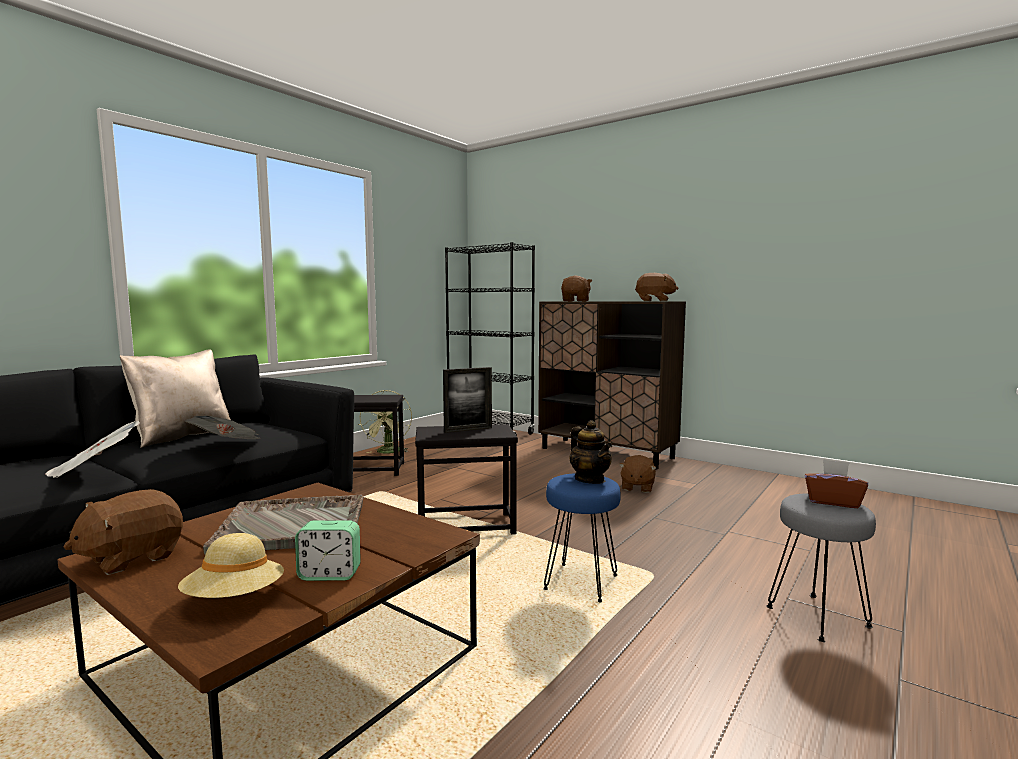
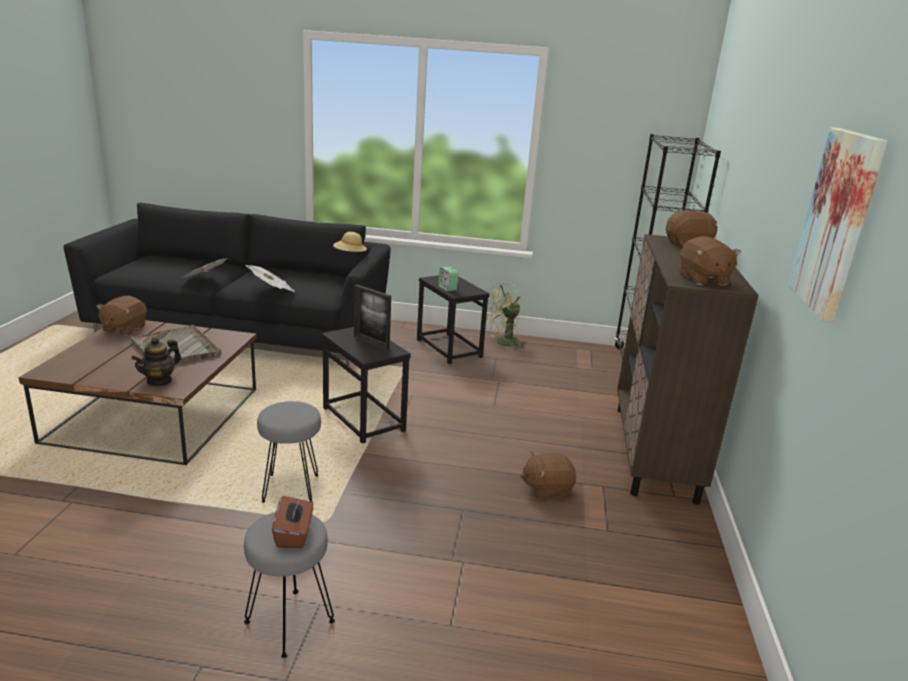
camera: 60 degrees right, 15 degrees up
(131, 558) = (124, 329): brown plush toy -> brown plush toy turned 90 degrees counterclockwise
(182, 436) = (287, 273): beige pillow -> none
(235, 599) = (83, 362): beige hat -> beige hat (349, 255)
(329, 574) = (113, 374): alarm clock -> alarm clock (447, 288)
(581, 583) = (291, 489): blue stool -> grey stool
(590, 480) = (294, 415): teapot -> teapot (159, 381)
(771, 231) = (837, 222): none -> picture

